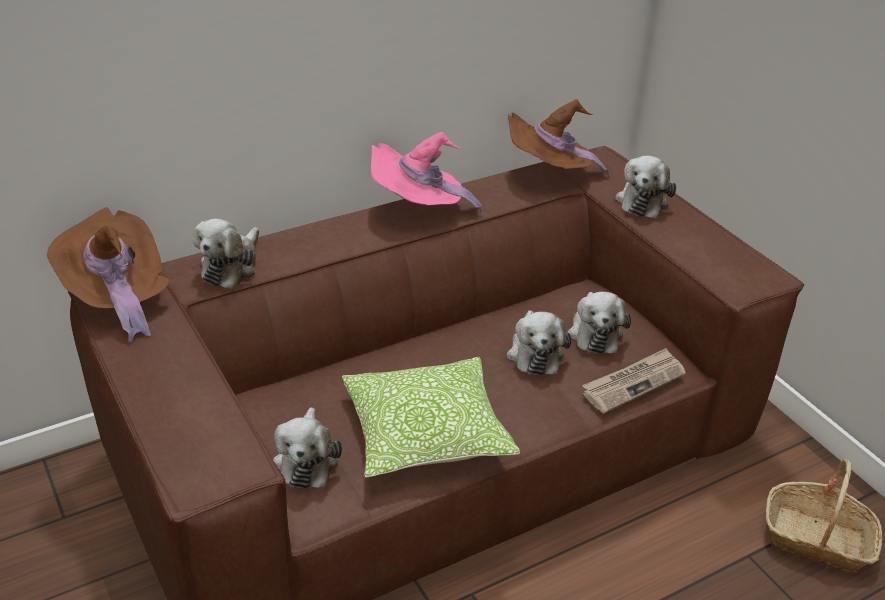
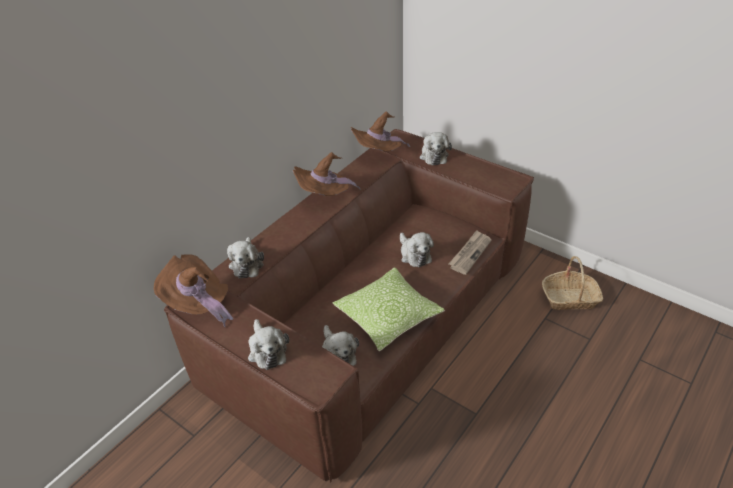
camera: 20 degrees left, 5 degrees up
(419, 209) = (325, 197): pink hat -> brown hat
(594, 333) = (436, 233): plush toy -> plush toy (267, 350)

